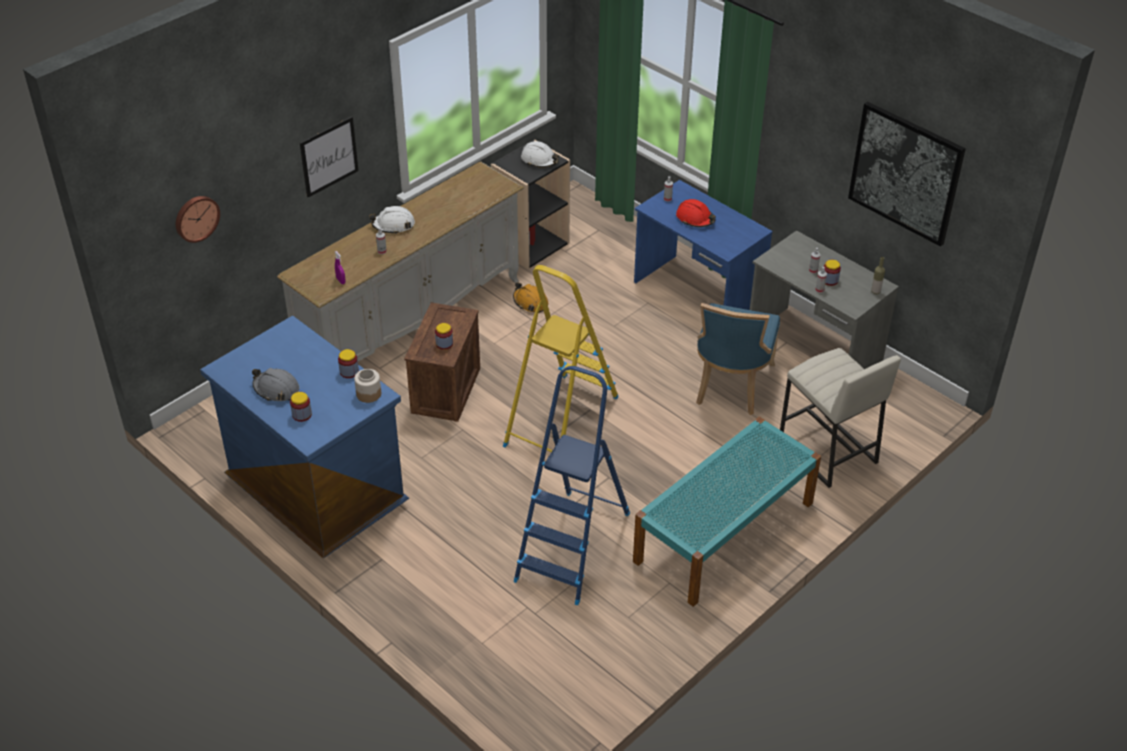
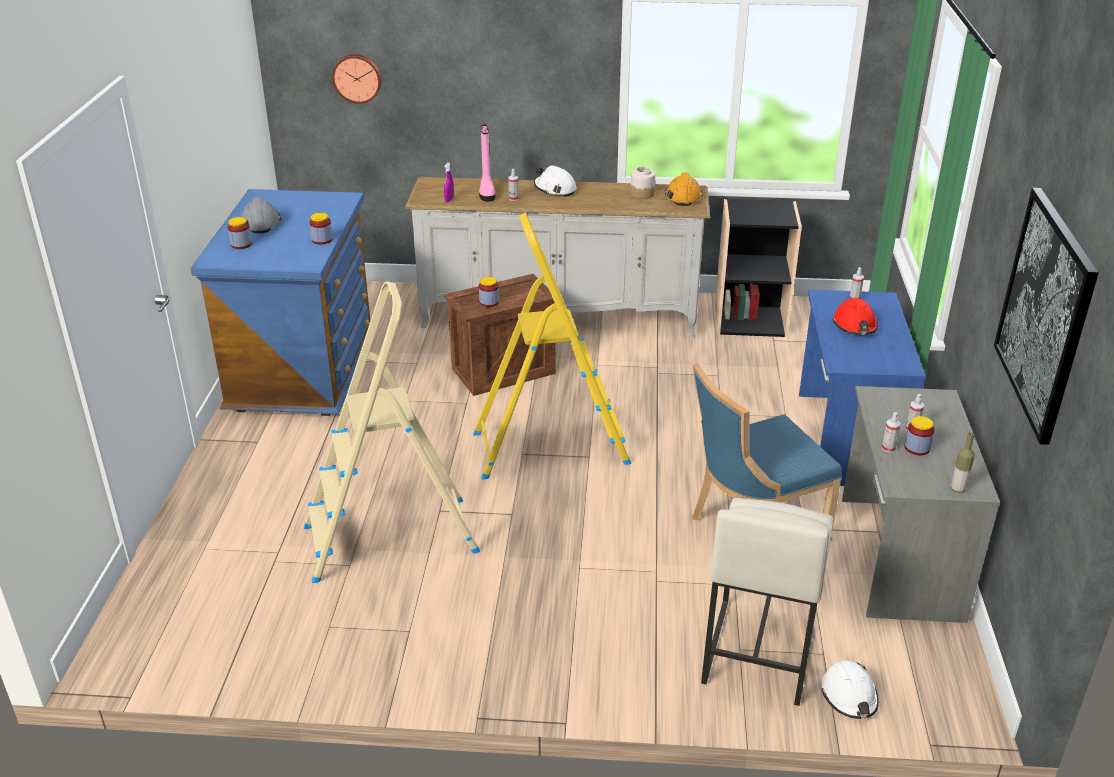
camera: 50 degrees right, 10 degrees down
(329, 156) = (524, 91): picture -> none
(354, 257) = (487, 192): none -> pink boot
(368, 394) = (304, 258): jar -> jar (642, 194)
(530, 302) = (678, 356): orange hard hat -> orange hard hat (683, 197)
(539, 160) = (772, 214): white hard hat -> white hard hat (849, 696)
(572, 547) = (389, 539): blue step ladder -> beige step ladder
(725, 532) = (529, 634): turquoise bench -> none

